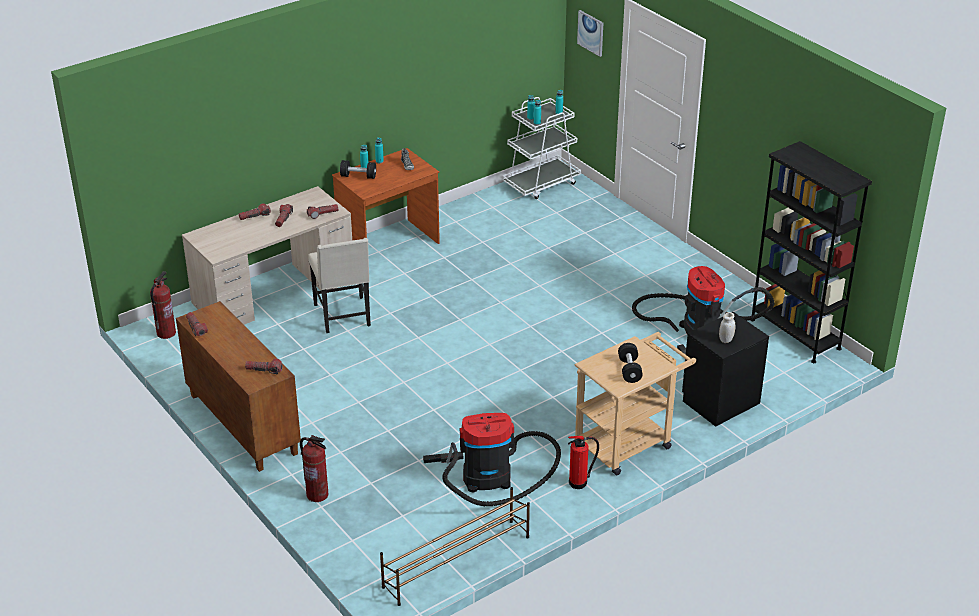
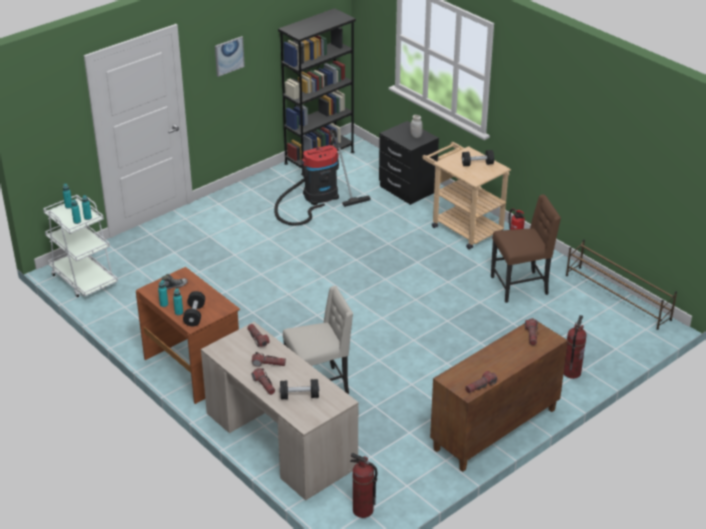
camera: 95 degrees left, 0 degrees up
(232, 233) = (299, 396): none -> black dumbbell
(492, 476) = (520, 286): vacuum cleaner -> brown chair
(591, 33) = (49, 120): picture -> picture (229, 56)

